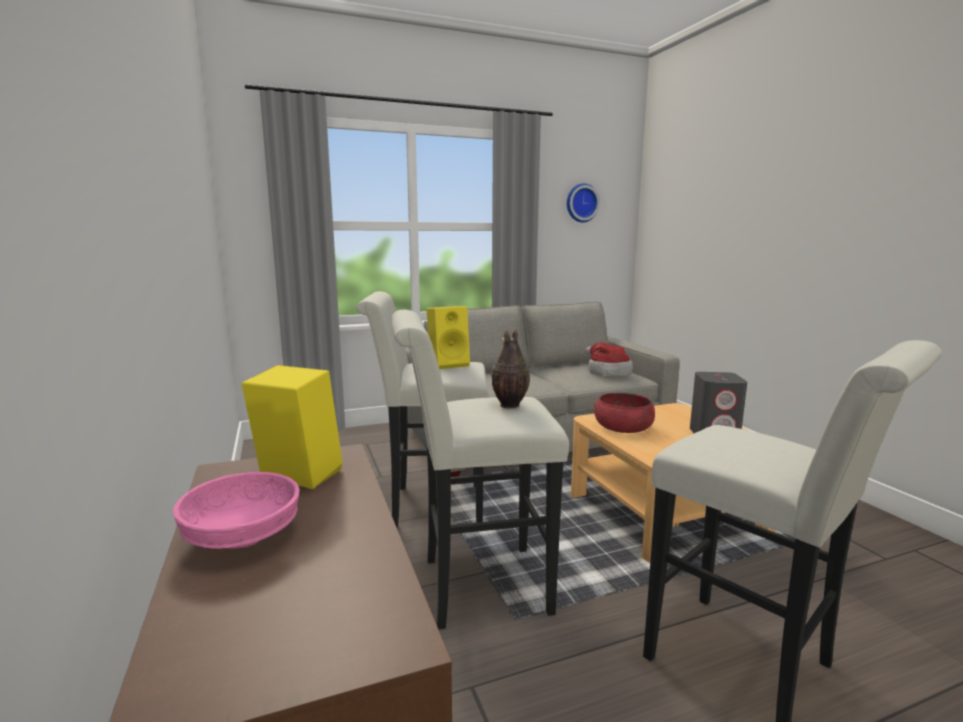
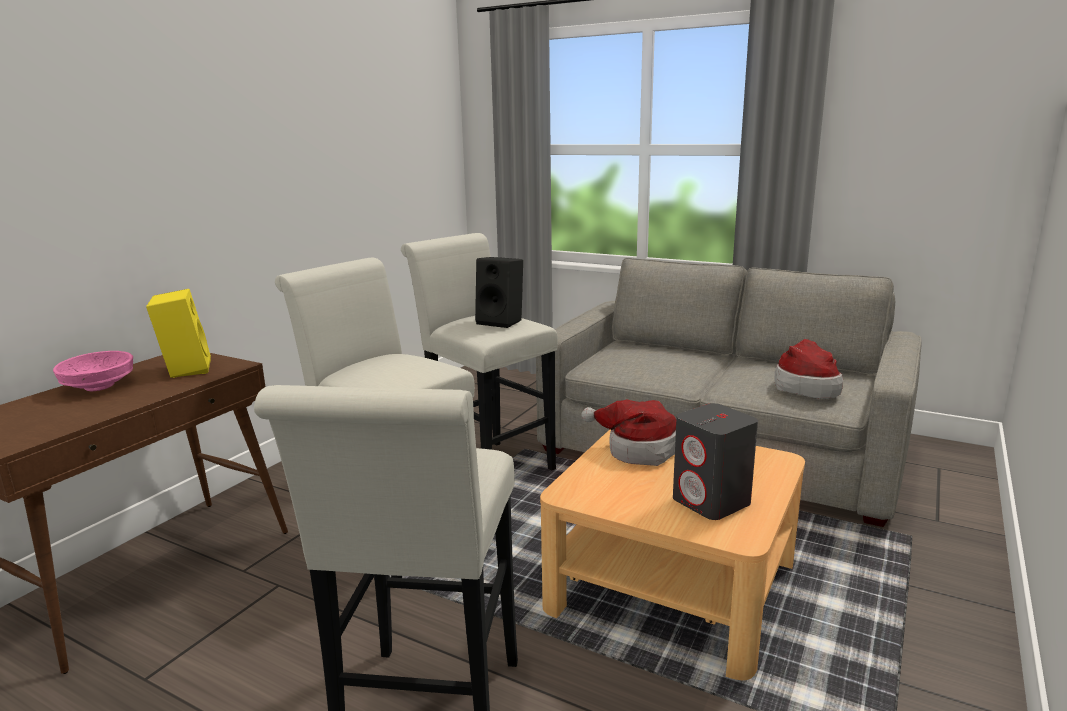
camera: 50 degrees right, 5 degrees up
(449, 364) = (502, 322): yellow speaker -> black speaker
(509, 405) = (404, 369): vase -> none
(581, 203) = (920, 108): wall clock -> none
(623, 427) = (638, 450): red bowl -> hat

